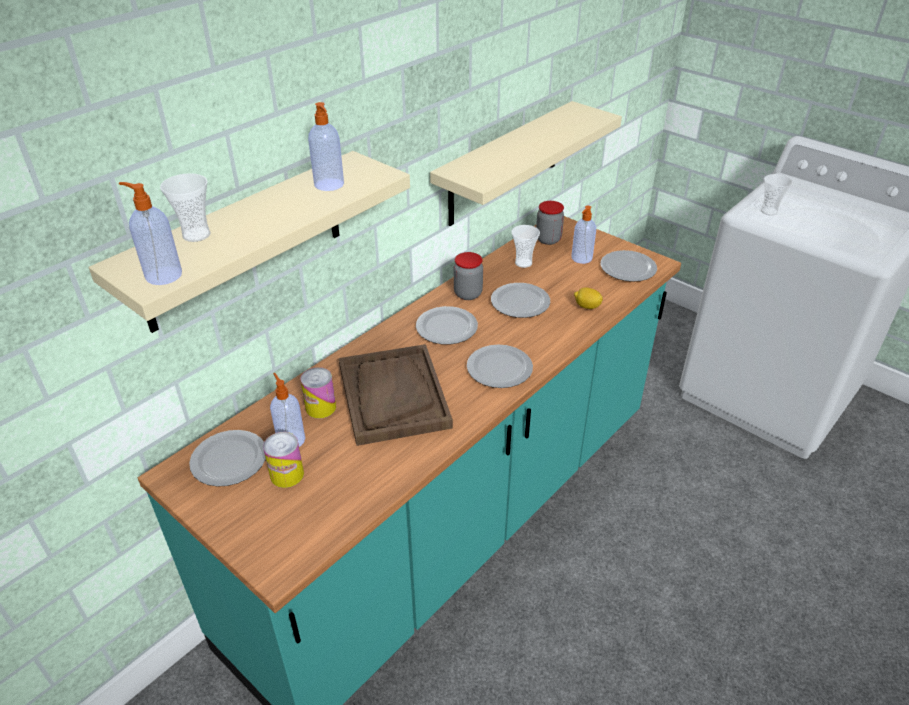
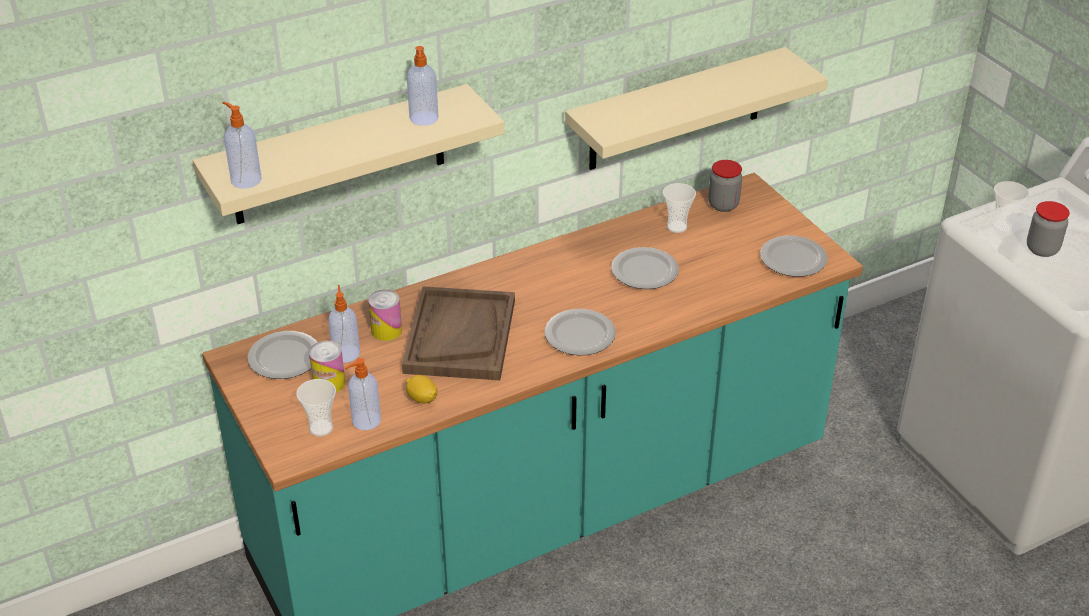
camera: 20 degrees right, 0 degrees up
(196, 235) = (287, 147): cup -> cup (321, 428)
(447, 327) = (551, 280): plate -> none
(468, 294) = (594, 249): jar -> jar (1042, 249)
(581, 258) = (746, 236): soap dispenser -> soap dispenser (365, 421)
(587, 307) = (715, 292): lemon -> lemon (422, 399)

